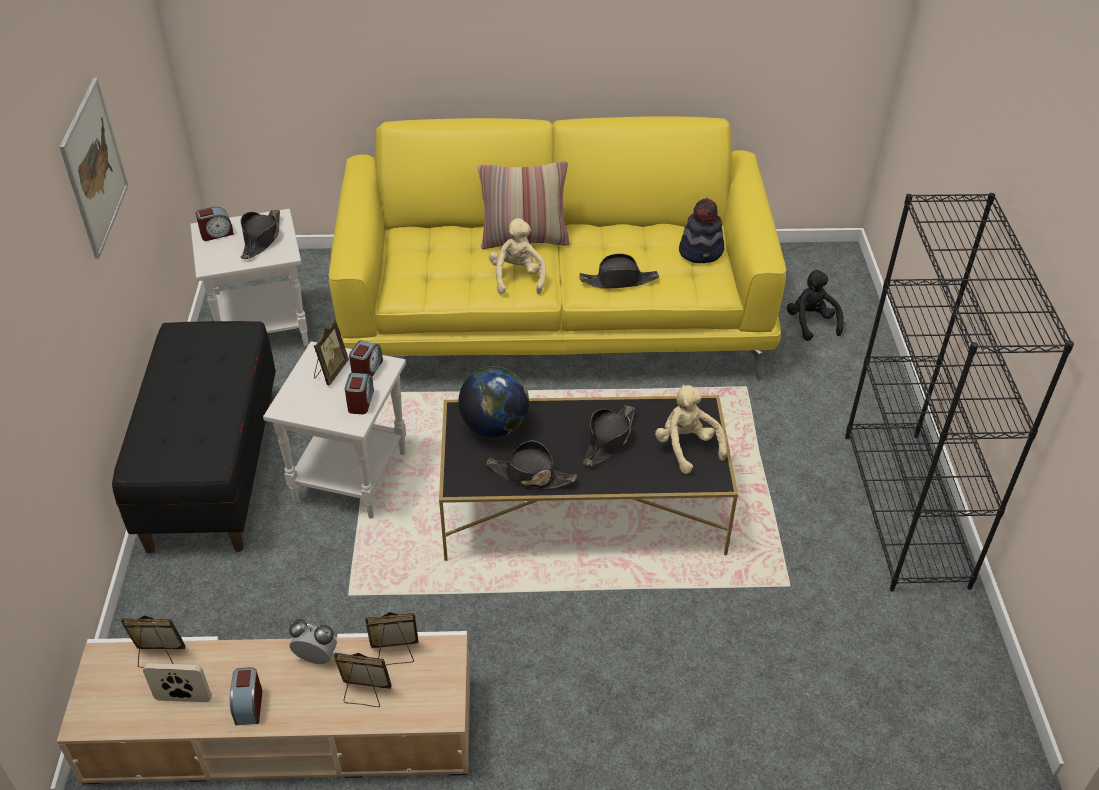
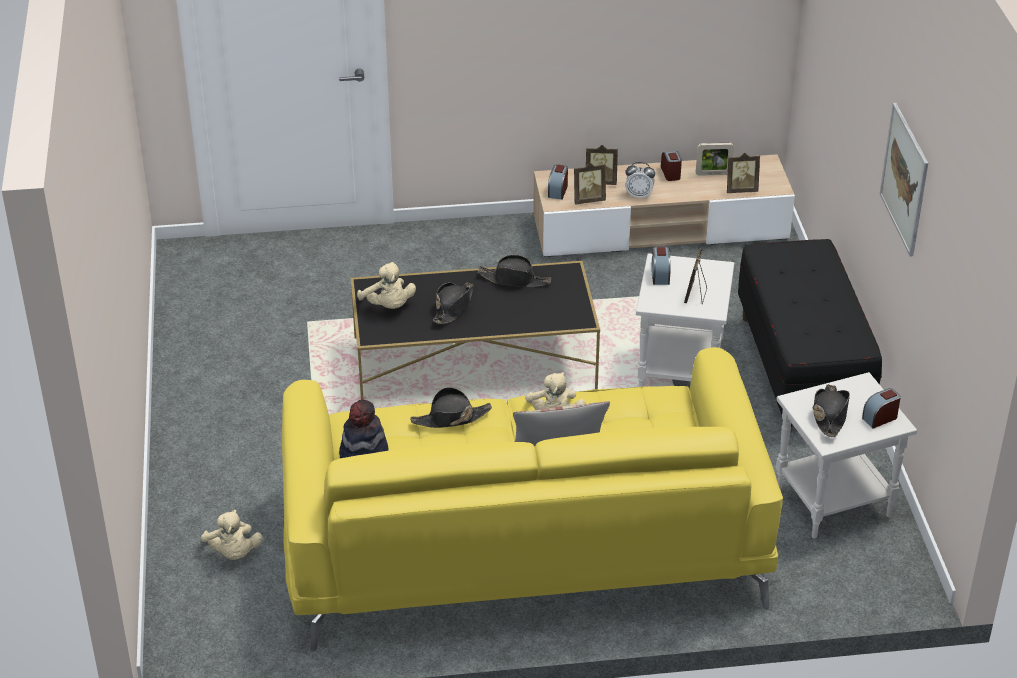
camera: 175 degrees right, 5 degrees down
(367, 369) = (665, 299): alarm clock -> alarm clock (557, 191)
(494, 427) = (550, 311): globe -> none
(811, 323) = (233, 553): black plush toy -> beige plush toy
(905, 509) = (195, 380): black bookcase -> none

